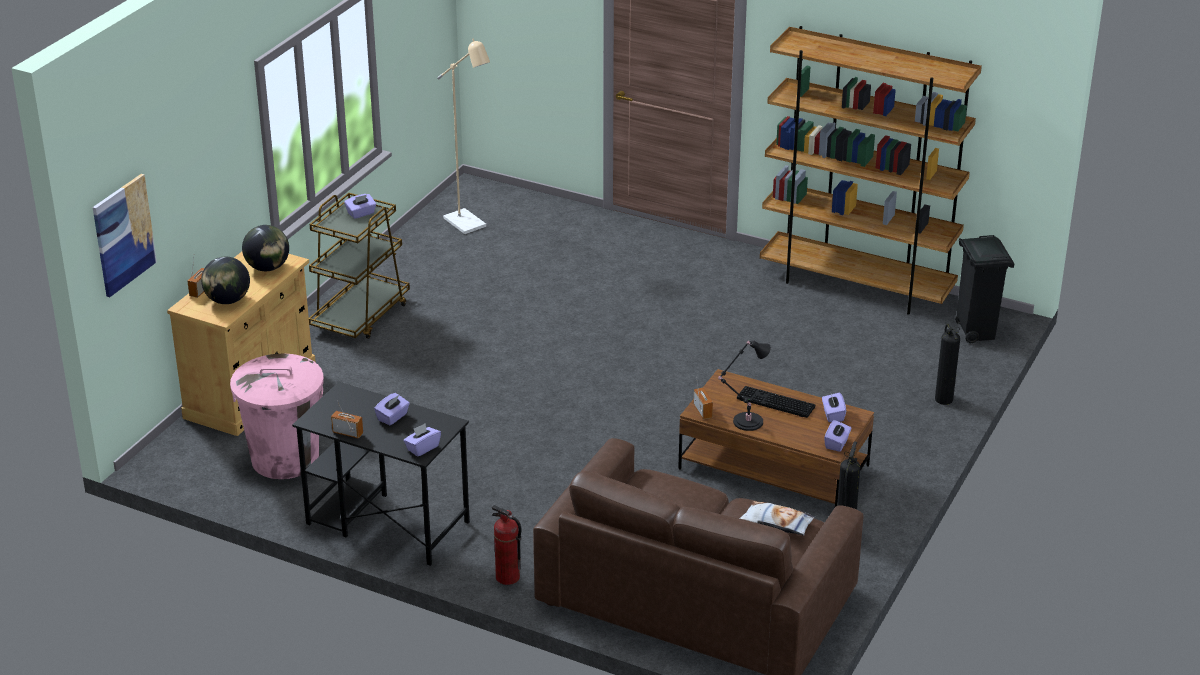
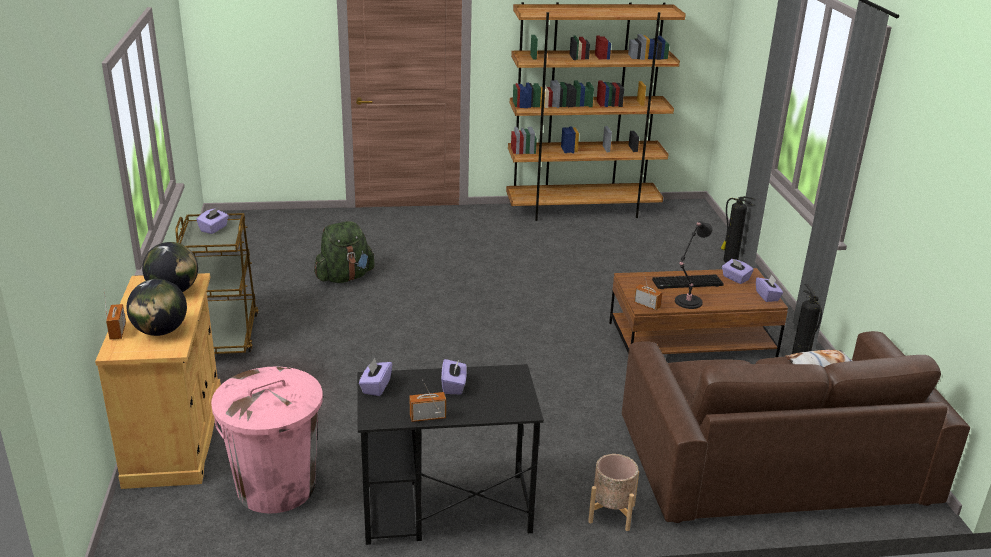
camera: 35 degrees left, 5 degrees down
(123, 234) = (50, 267): picture -> none
(422, 448) = (519, 404): purple tissue box -> purple tissue box (376, 387)
(469, 225) = (251, 244): beige floor lamp -> none
(507, 577) = (612, 513): fire extinguisher -> beige planter
(519, 290) = (345, 277): none -> green backpack
(975, 332) = (690, 217): black trash can -> none

